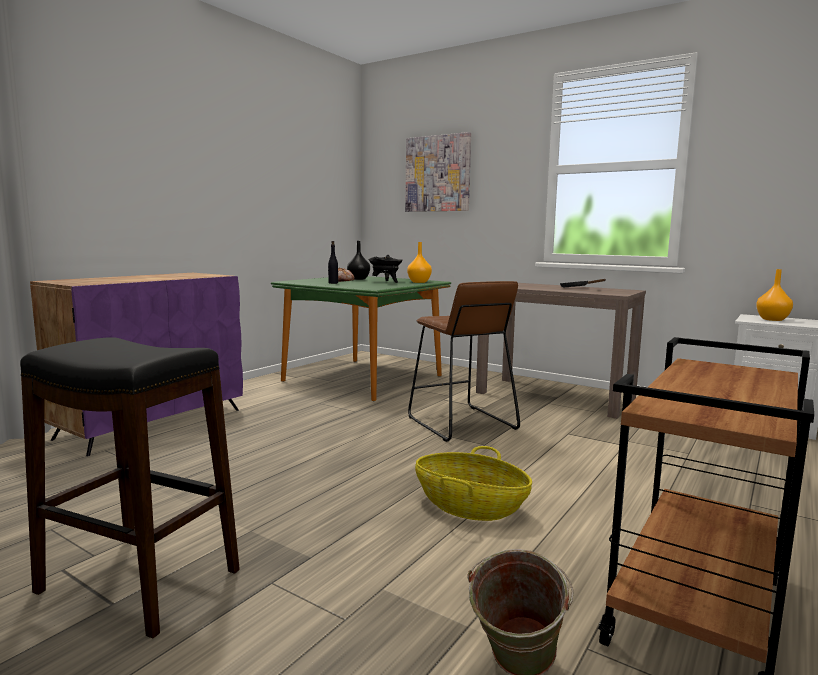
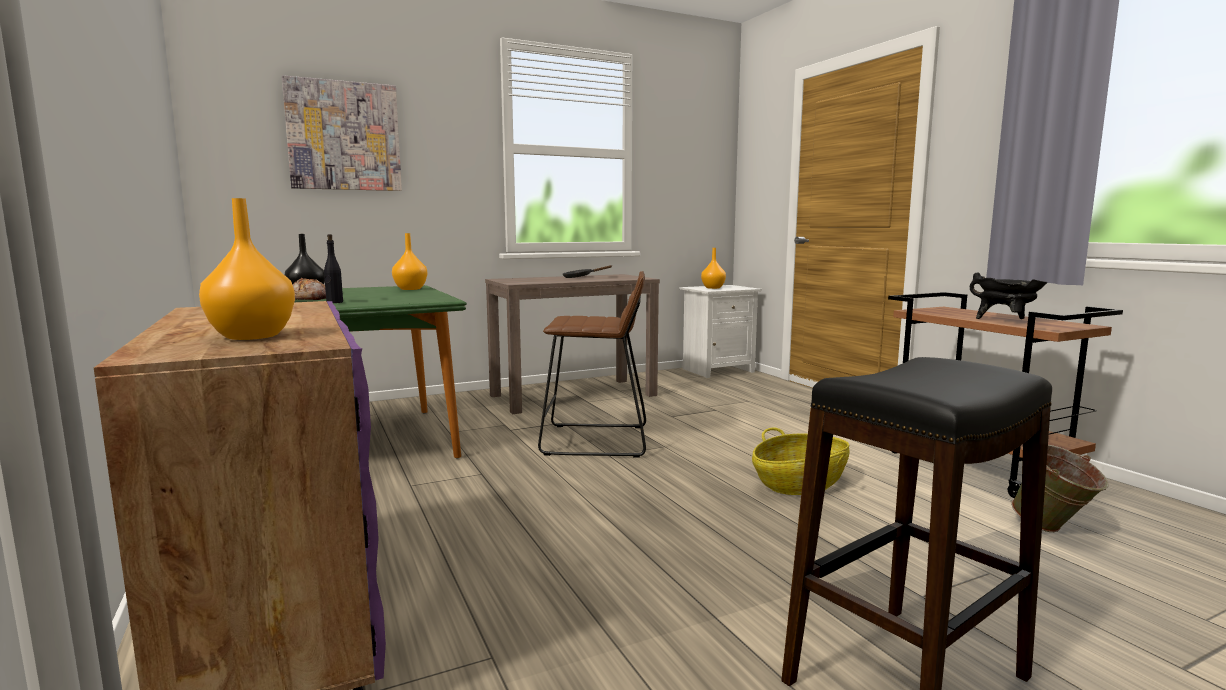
camera: 60 degrees left, 0 degrees up
(101, 280) = (251, 336): none -> orange vase
(386, 282) = (377, 293): black cooking pot -> black cooking pot (1005, 320)

